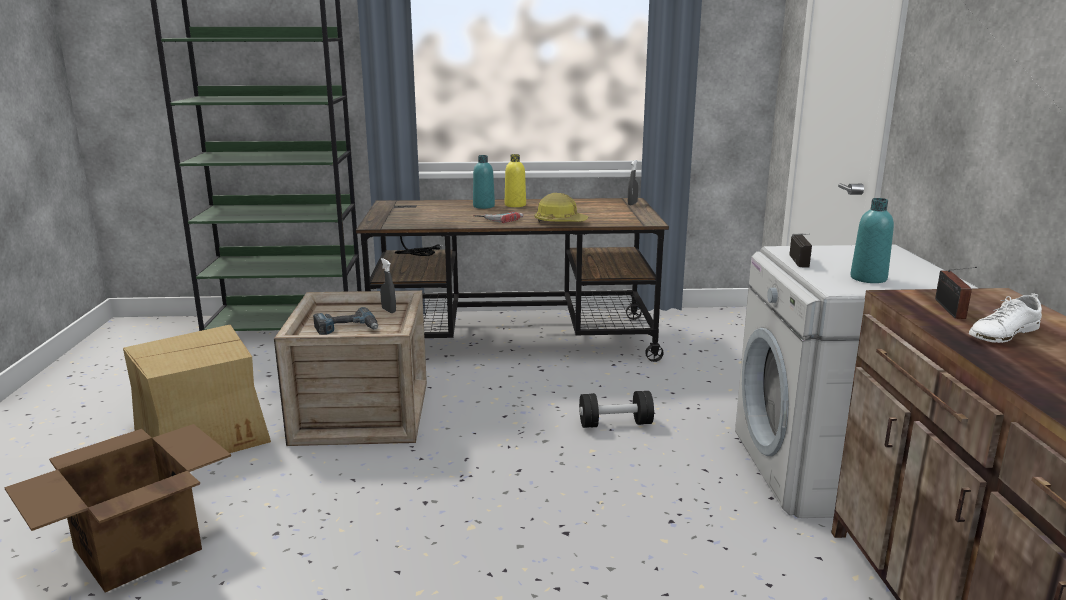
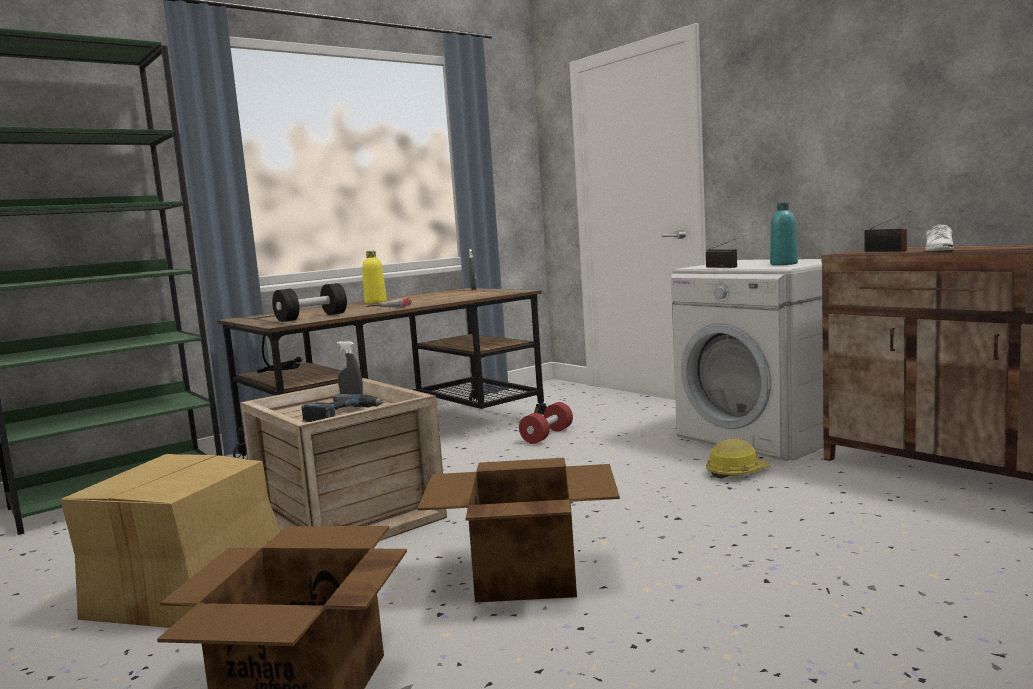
camera: 35 degrees left, 10 degrees down
(371, 528) = (524, 575): none -> cardboard box
(483, 206) = (348, 306): turquoise bottle -> none
(560, 222) = (451, 300): hard hat -> hard hat (736, 472)
(615, 424) = (587, 457): black dumbbell -> black dumbbell (311, 317)
(627, 382) = (547, 436): none -> red dumbbell

